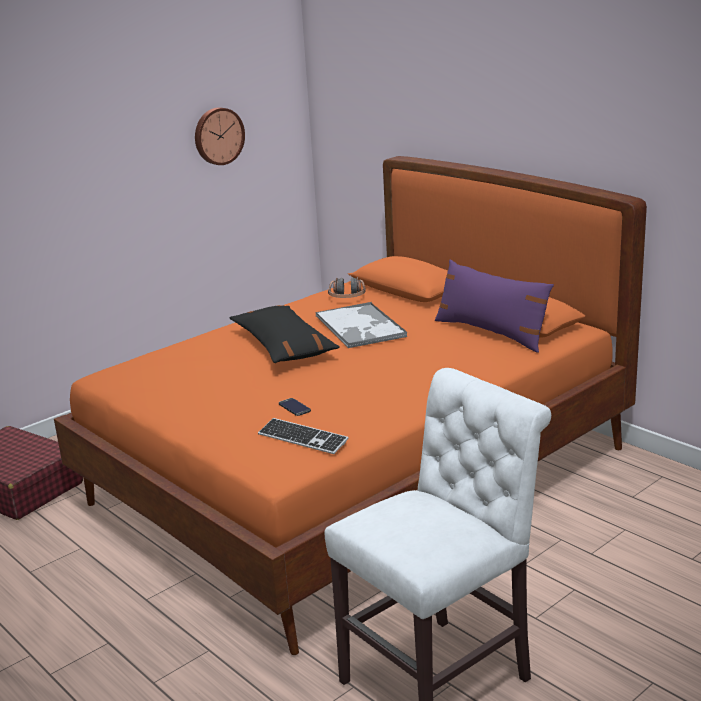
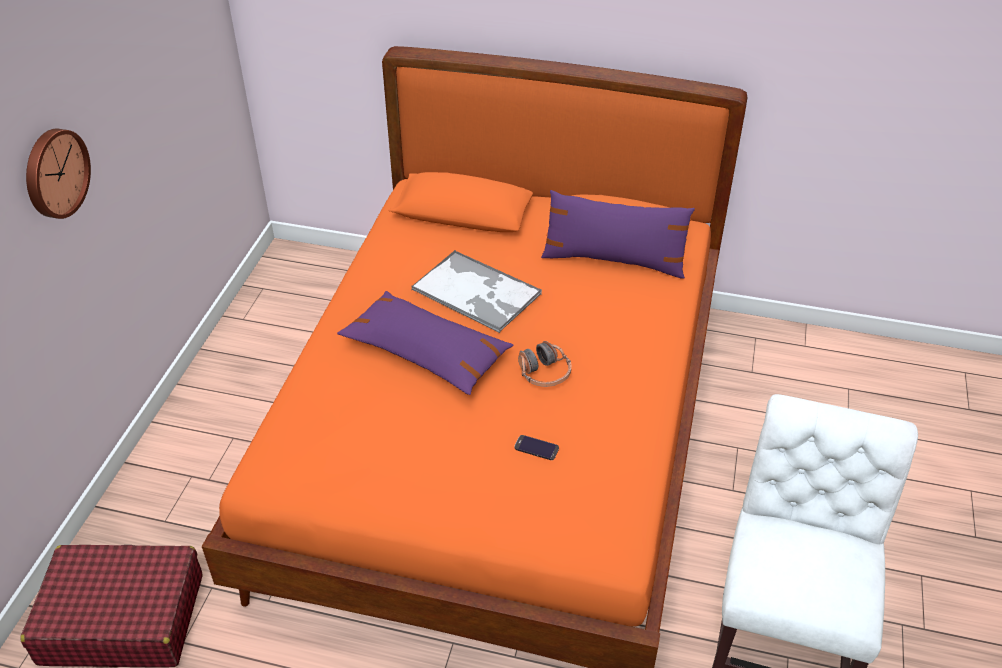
camera: 35 degrees left, 20 degrees up
(218, 136) = (158, 65): wall clock -> wall clock (54, 173)
(283, 346) = (426, 353): black pillow -> purple pillow
(302, 438) = (594, 493): keyboard -> none
(347, 297) = (411, 245): headphones -> headphones (544, 373)

